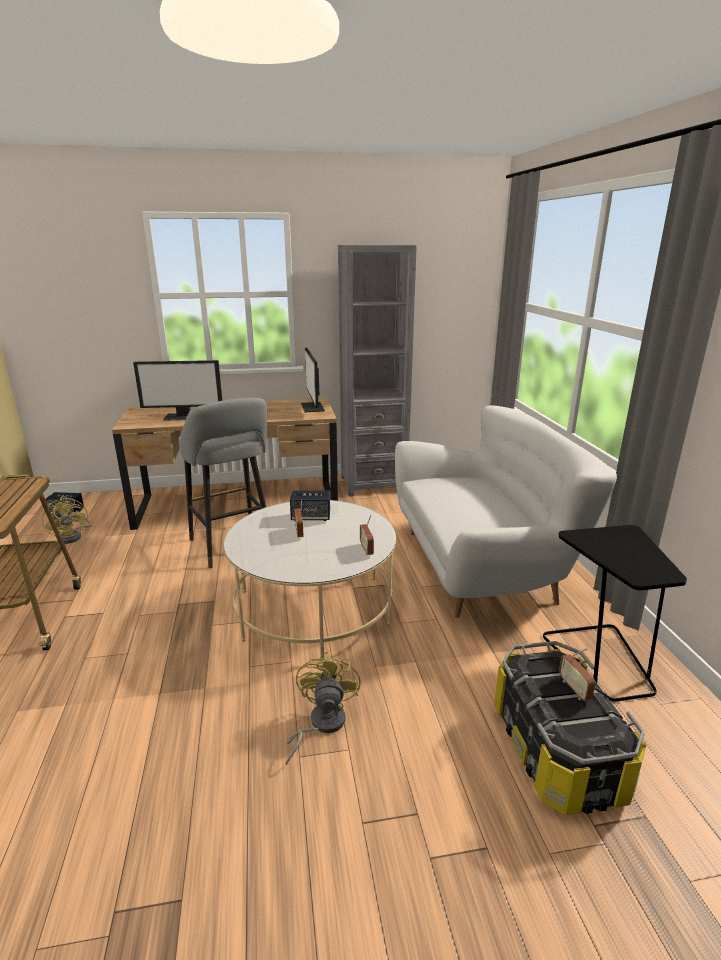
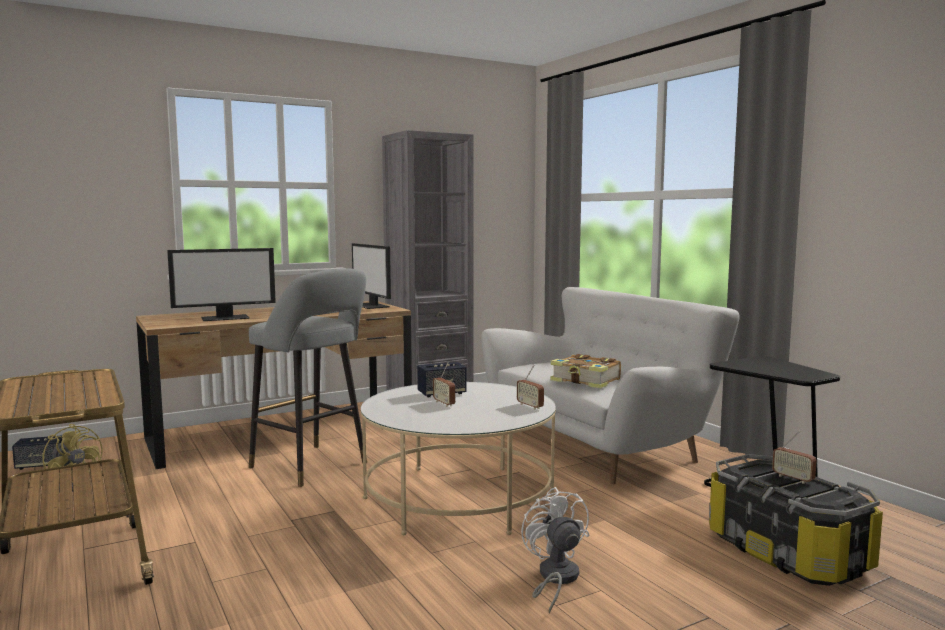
camera: 20 degrees left, 15 degrees down
(321, 724) = (555, 579): yellow fan -> white fan
(459, 514) = (586, 381): none -> book

